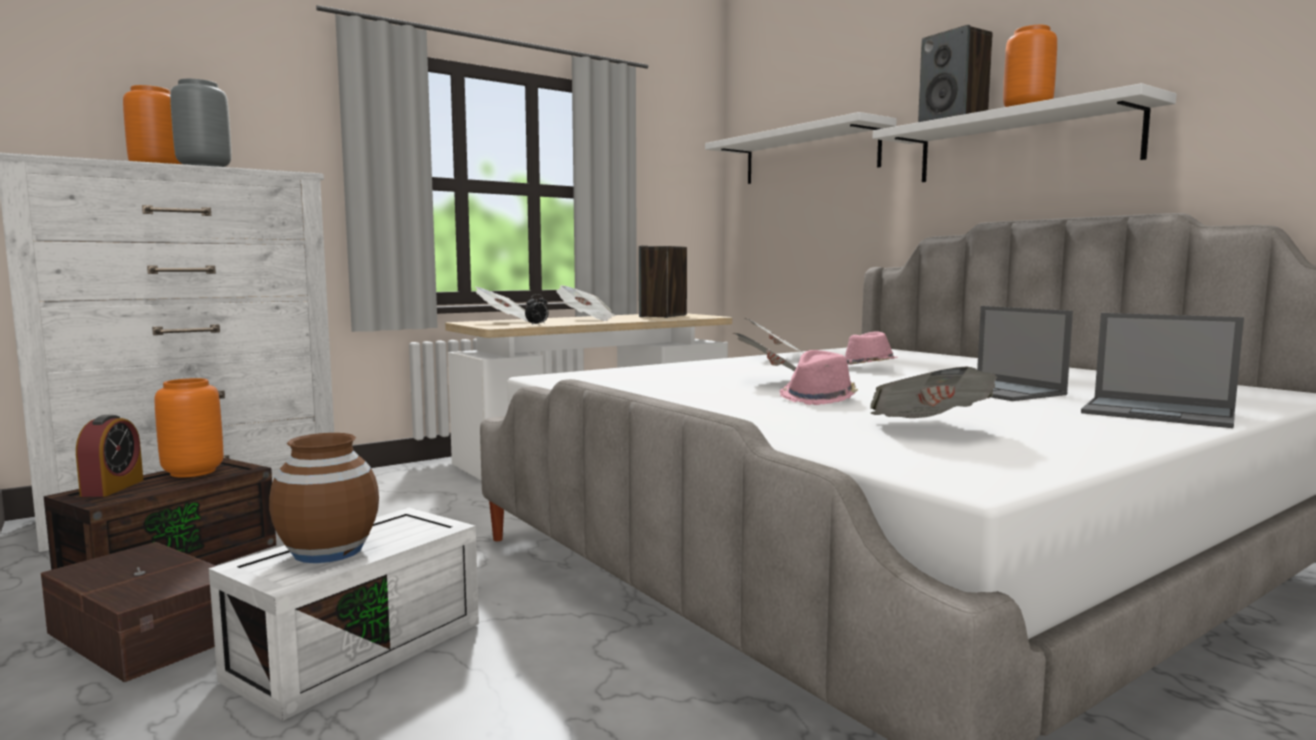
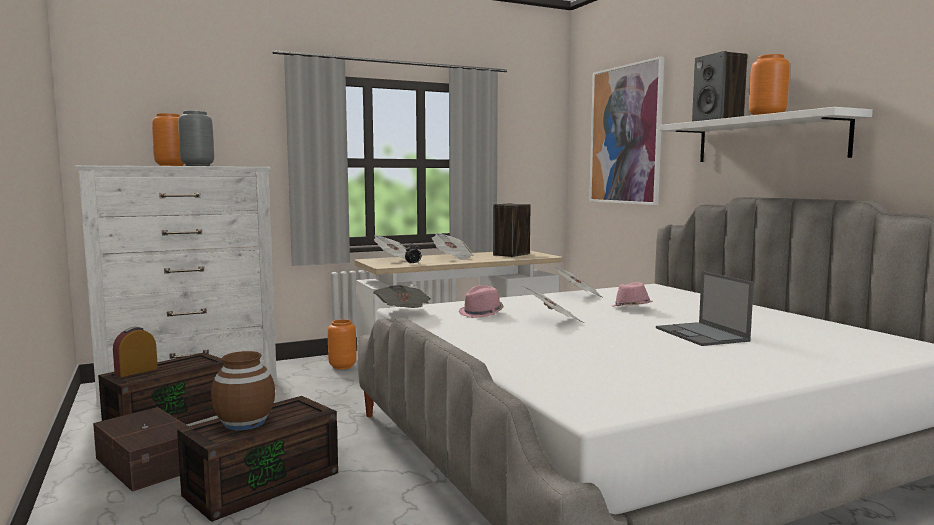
camera: 10 degrees right, 0 degrees up
(112, 488) = (136, 371): alarm clock -> alarm clock turned 150 degrees counterclockwise
(194, 472) = (184, 362): orange vase -> orange vase (343, 366)
(358, 648) = (263, 482): white storage box -> brown storage box
(809, 155) = (625, 135): white shelf -> picture
(819, 398) = (566, 337): pink hat -> pink hat (482, 313)
(928, 429) = (612, 369): newspaper -> newspaper (403, 313)
(1160, 413) = (796, 362): laptop -> none

